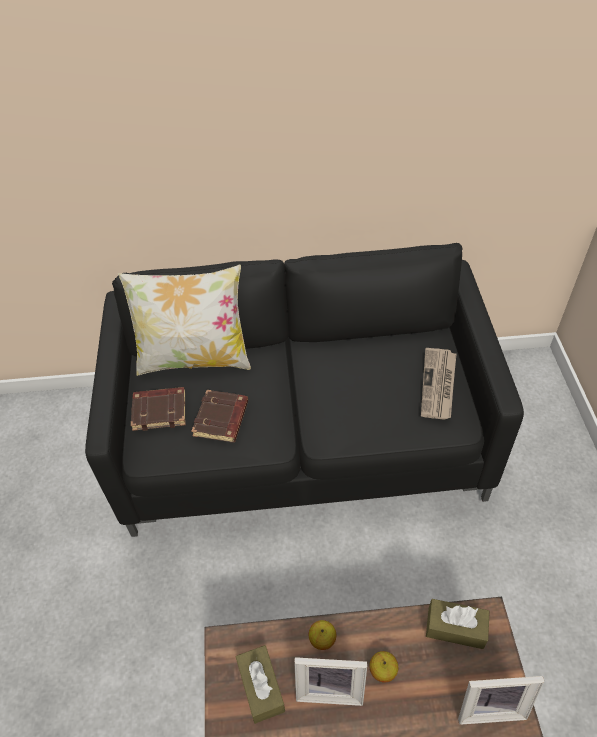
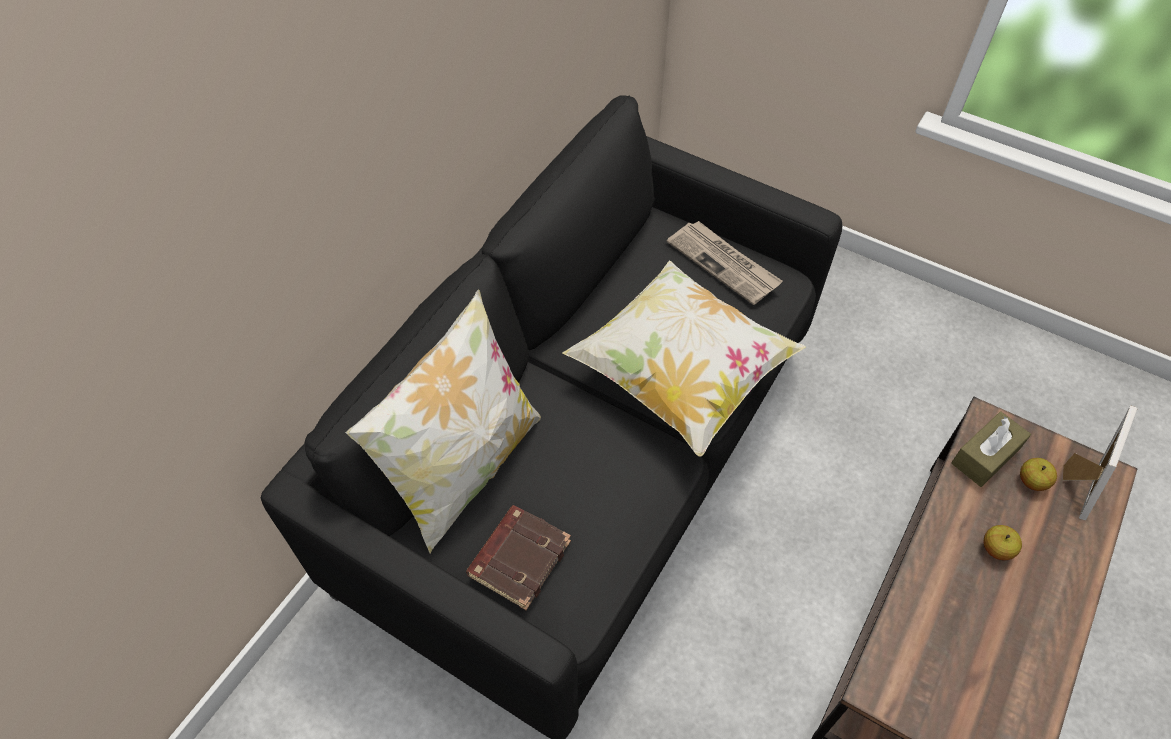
camera: 55 degrees left, 5 degrees up
(221, 419) = (595, 495): brown book -> none
(261, 687) = (952, 680): brown tissue box -> none
(322, 639) = (930, 583): apple -> apple (1032, 481)
(329, 687) = (988, 610): picture frame -> none
(335, 412) = (680, 376): none -> pillow

